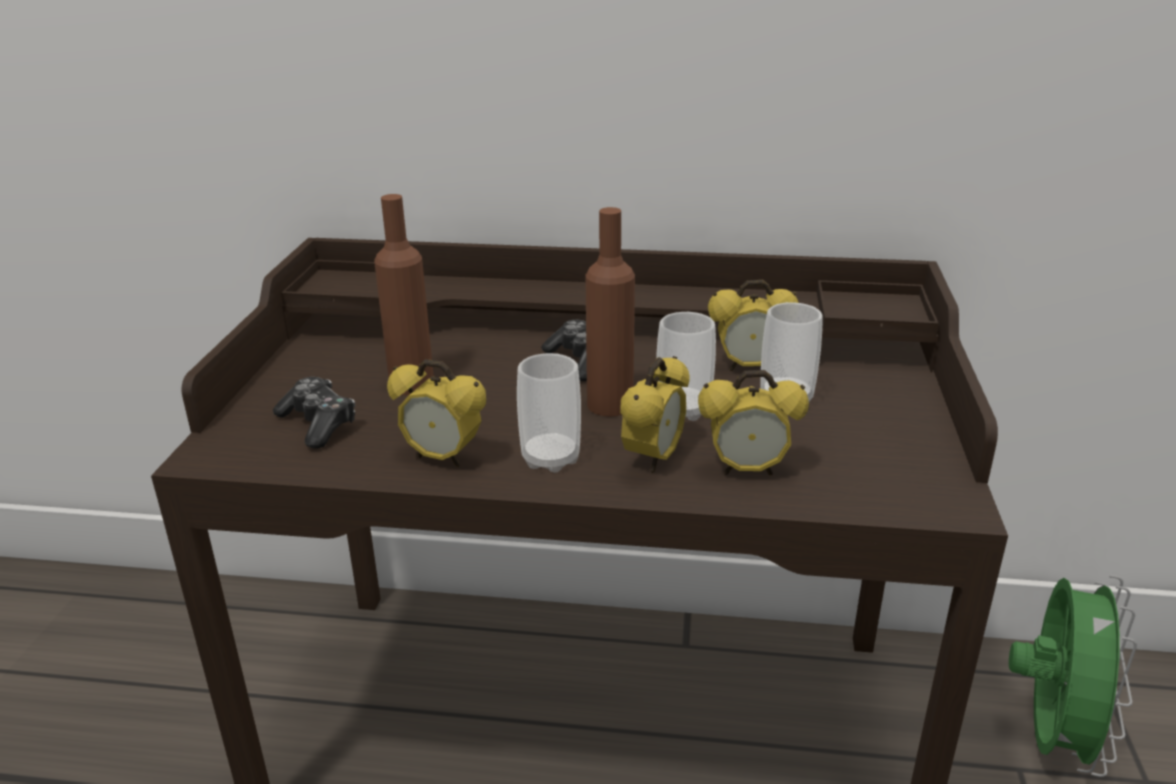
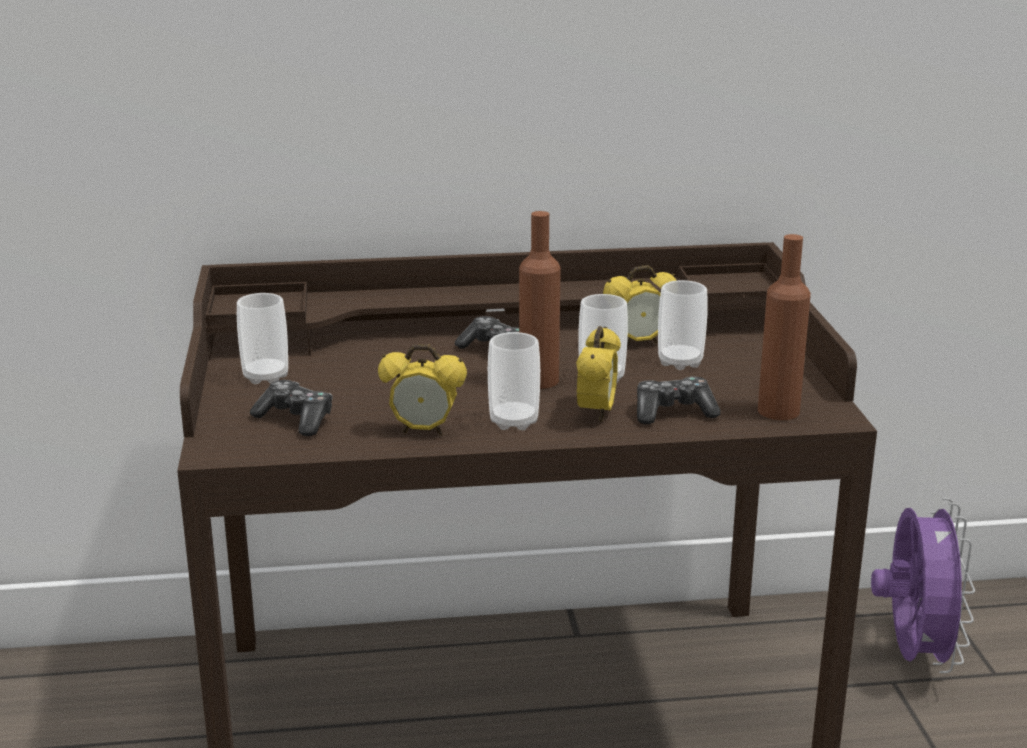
camera: 15 degrees left, 5 degrees down
(326, 365) = (265, 376): none -> cup
(412, 384) = (356, 383): brown bottle -> brown bottle (778, 411)
(747, 470) = (673, 412): alarm clock -> game controller
(1050, 737) = (913, 655): green fan -> purple fan

